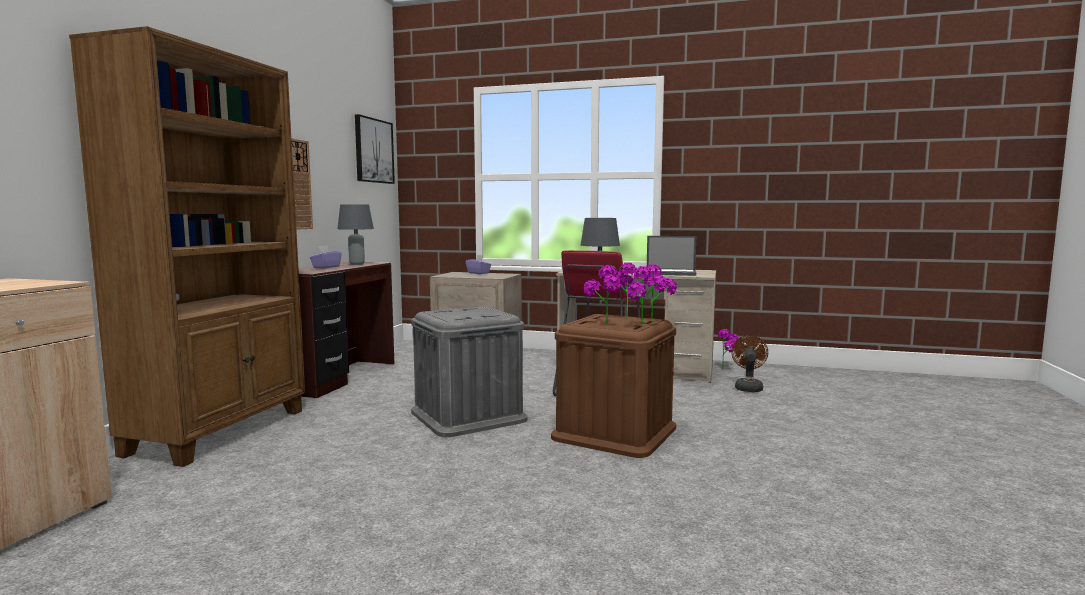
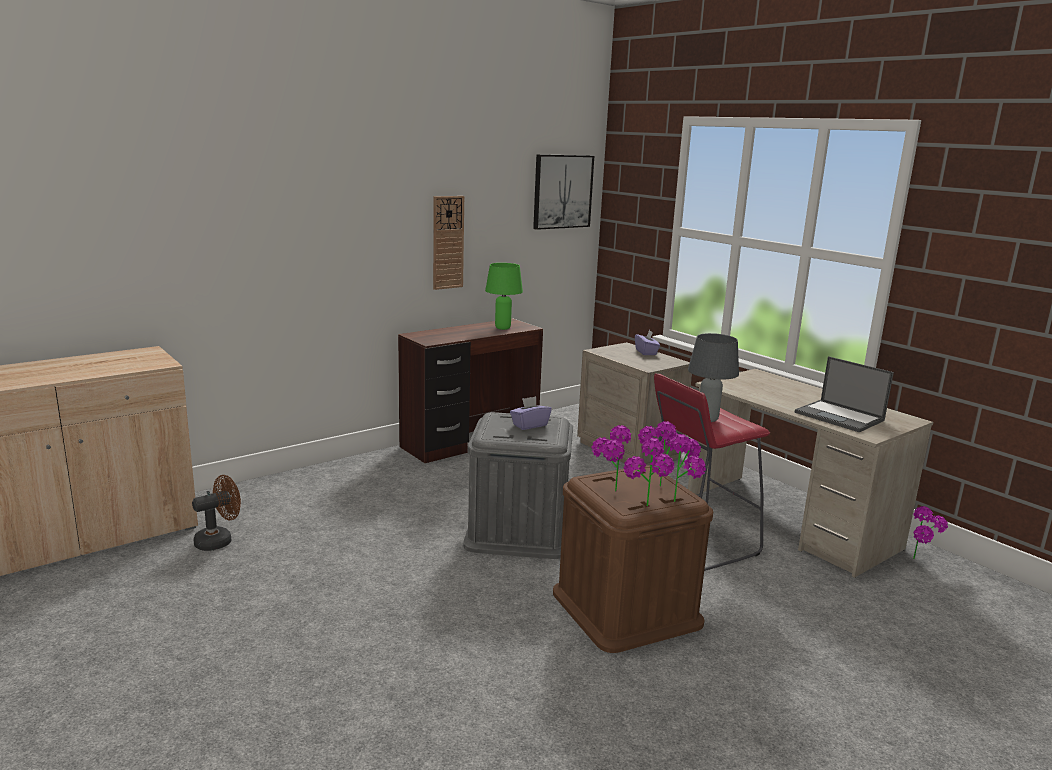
camera: 35 degrees right, 10 degrees up
(221, 431) = (321, 480): brown bookcase -> none
(326, 267) = (463, 331): purple tissue box -> purple tissue box (529, 425)
(357, 264) = (503, 328): grey table lamp -> green table lamp
(748, 387) = (897, 603): brown fan -> brown fan (219, 540)

